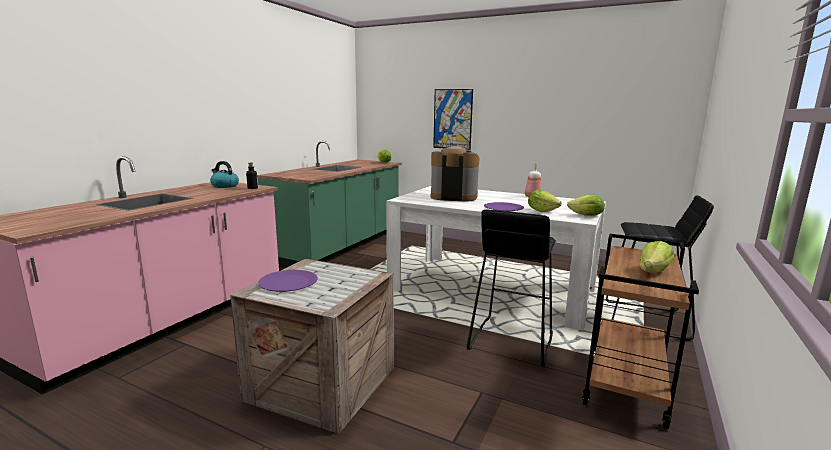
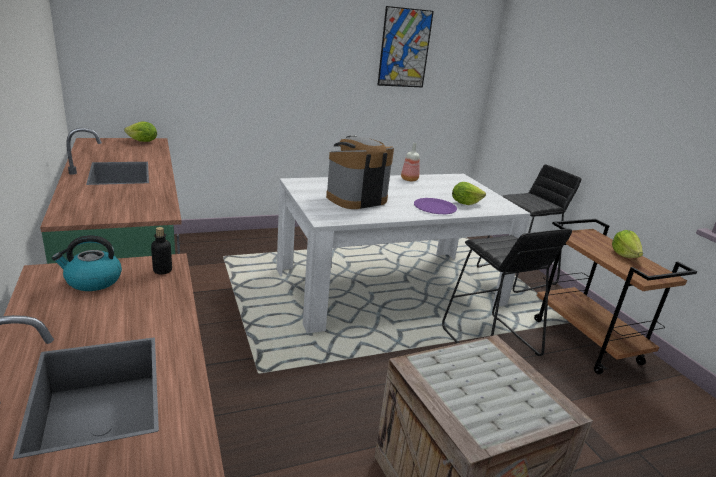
camera: 50 degrees left, 10 degrees up
(288, 282) = (467, 405): purple plate -> none
(452, 119) = (243, 72): picture -> picture (404, 48)
(586, 216) = (501, 201): lettuce -> none

